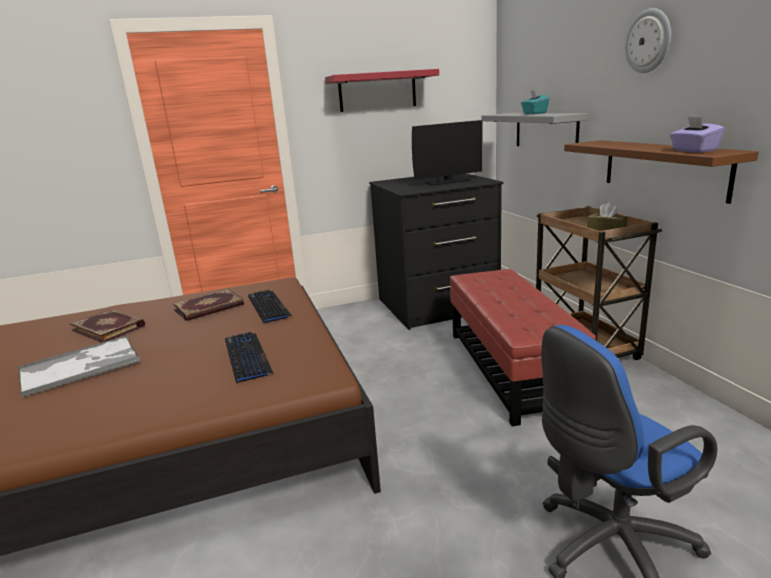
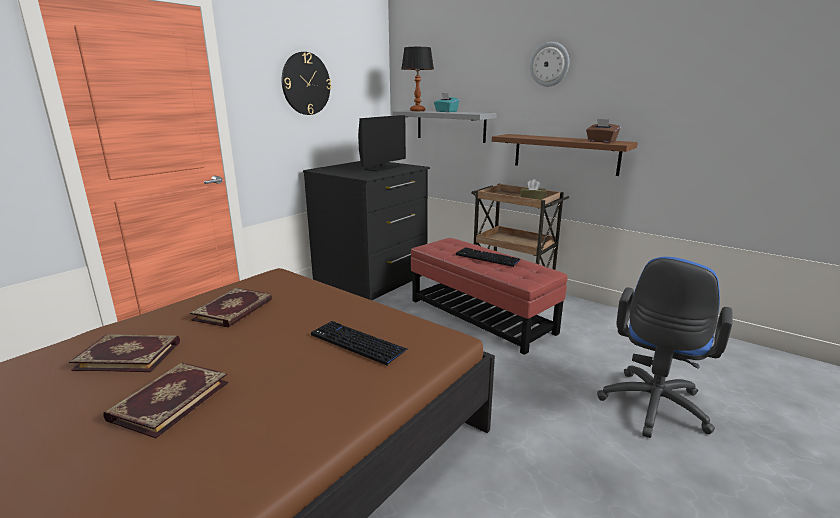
camera: 35 degrees left, 0 degrees up
(81, 366) = (169, 400): tray -> book
(268, 307) = (303, 297): keyboard -> keyboard (487, 258)
(377, 91) = (306, 84): red shelf -> wall clock
(507, 114) = (417, 111): none -> table lamp
(693, 150) = (601, 141): purple tissue box -> brown tissue box

